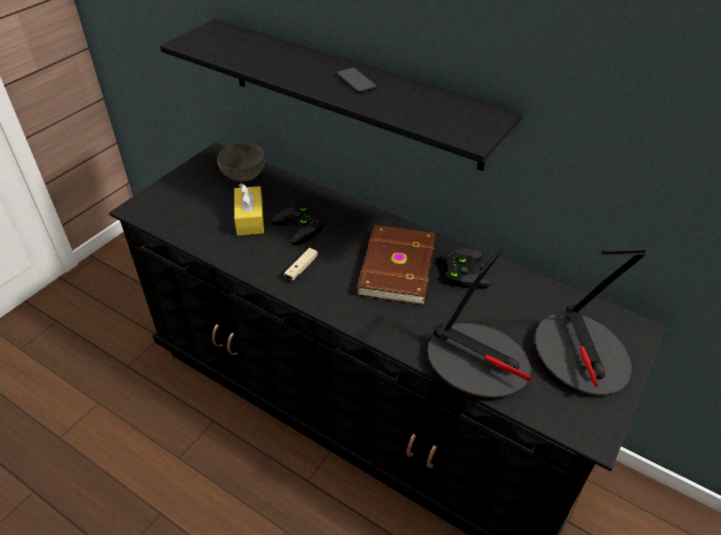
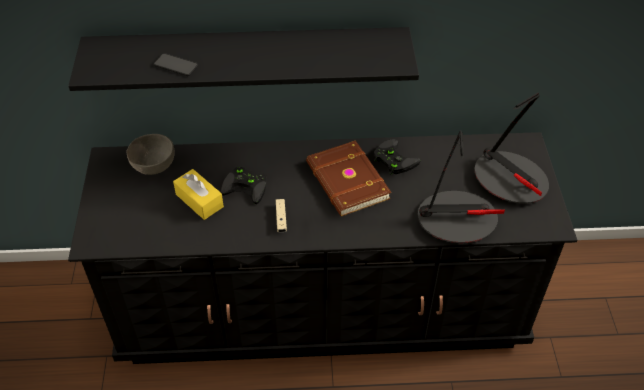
camera: 35 degrees left, 5 degrees up
(356, 81) = (272, 50): phone -> phone (176, 65)

